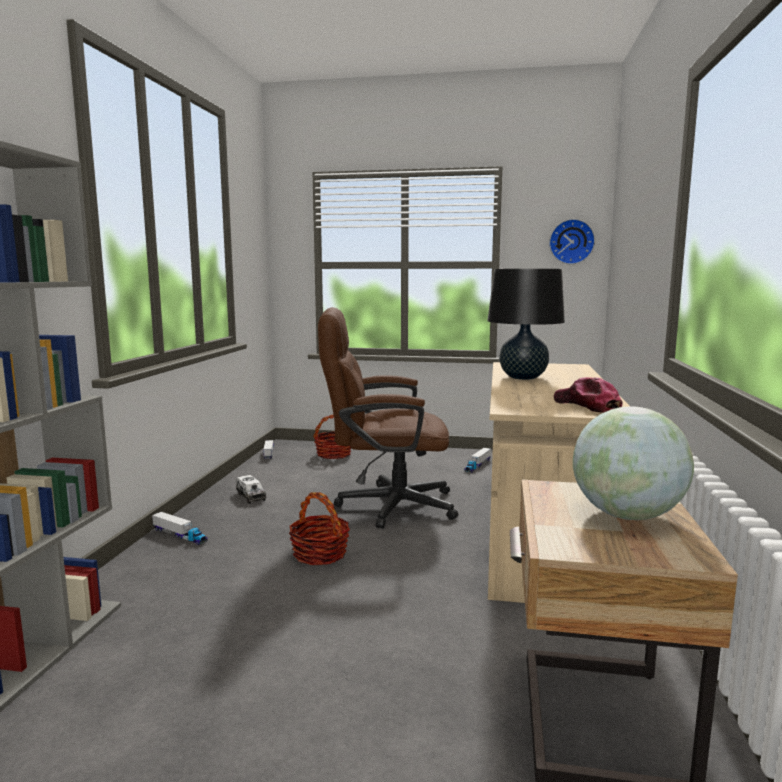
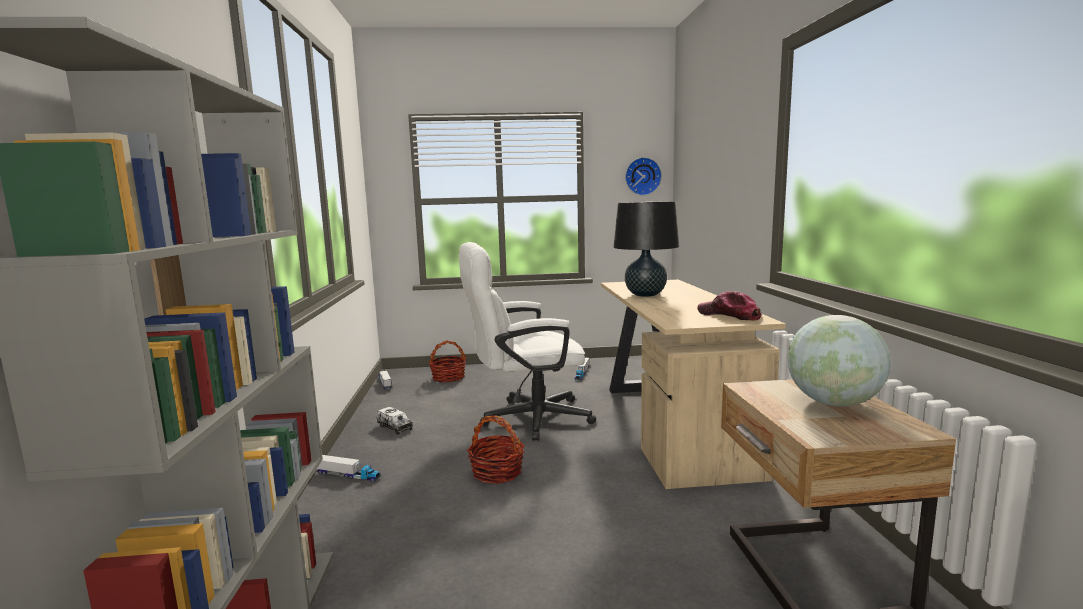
camera: 15 degrees left, 0 degrees up
(385, 505) = (526, 419): brown office chair -> white office chair

